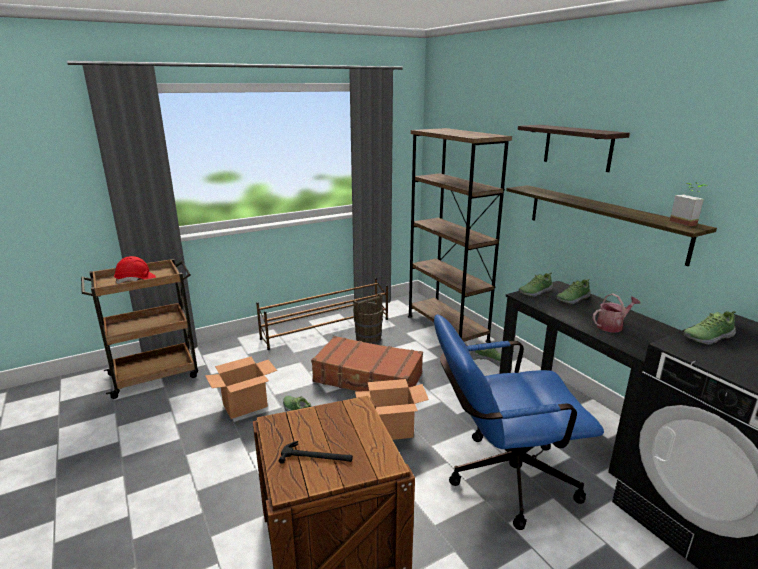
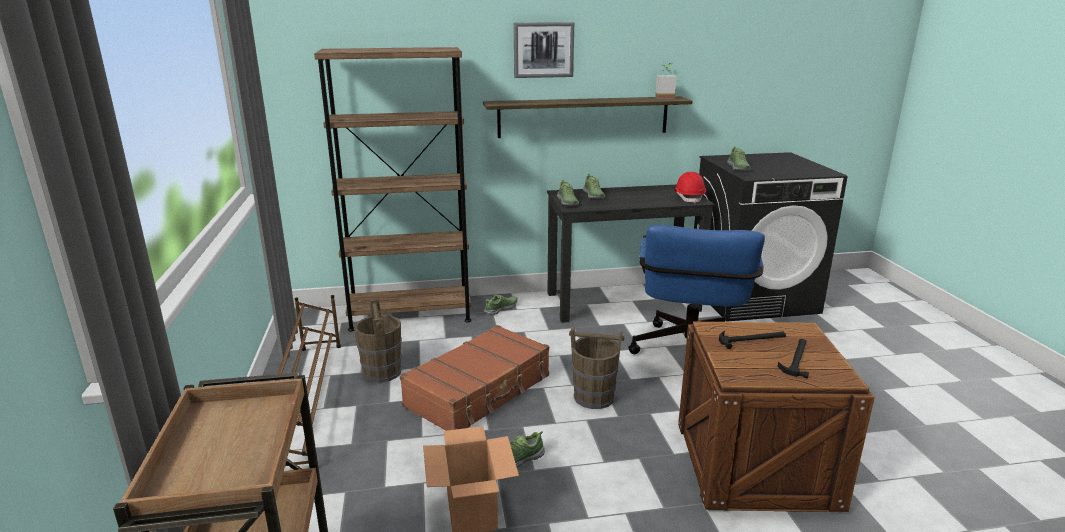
camera: 70 degrees left, 0 degrees up
(136, 280) = (238, 445): red hard hat -> red hard hat (689, 197)
(346, 428) = (751, 339): none -> hammer
(390, 430) = (594, 397): cardboard box -> brown bucket
(577, 147) = (543, 50): shelf -> picture
(612, 326) = (654, 197): watering can -> none

